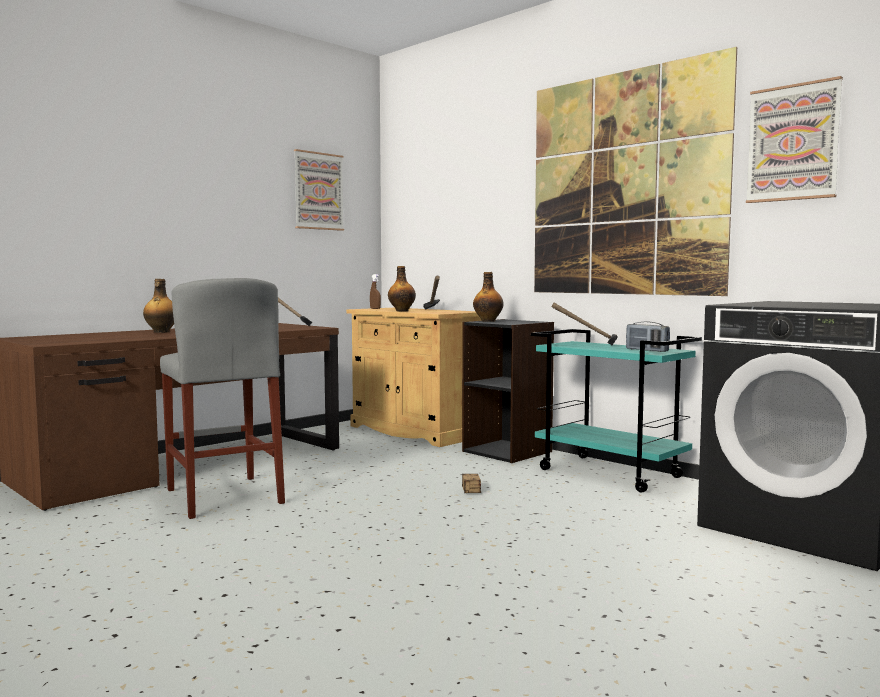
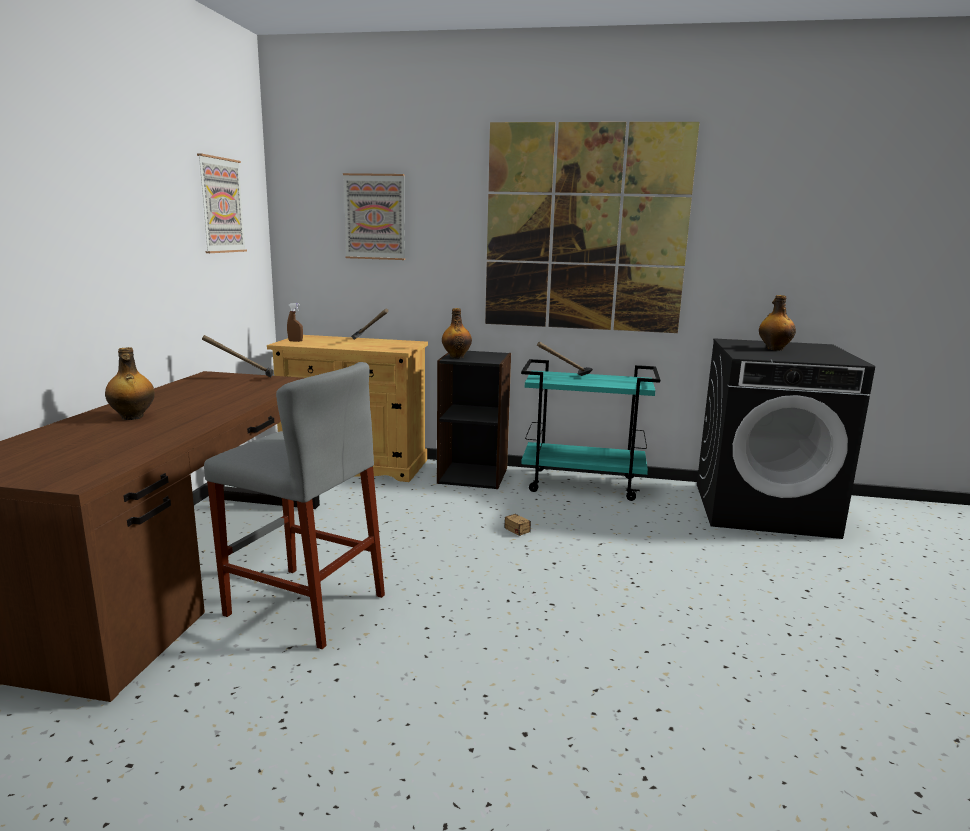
camera: 35 degrees left, 10 degrees up
(402, 311) = (344, 346): bottle -> bottle (774, 349)
(647, 350) = (625, 382): radio -> none
(793, 143) = (739, 213): picture -> picture (375, 217)

